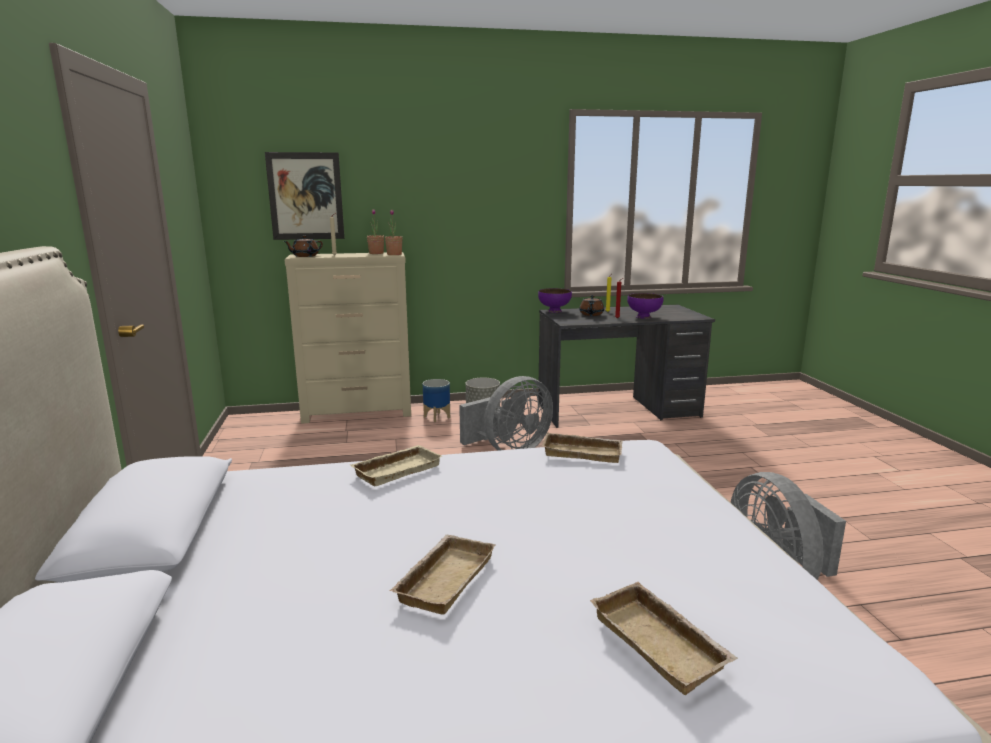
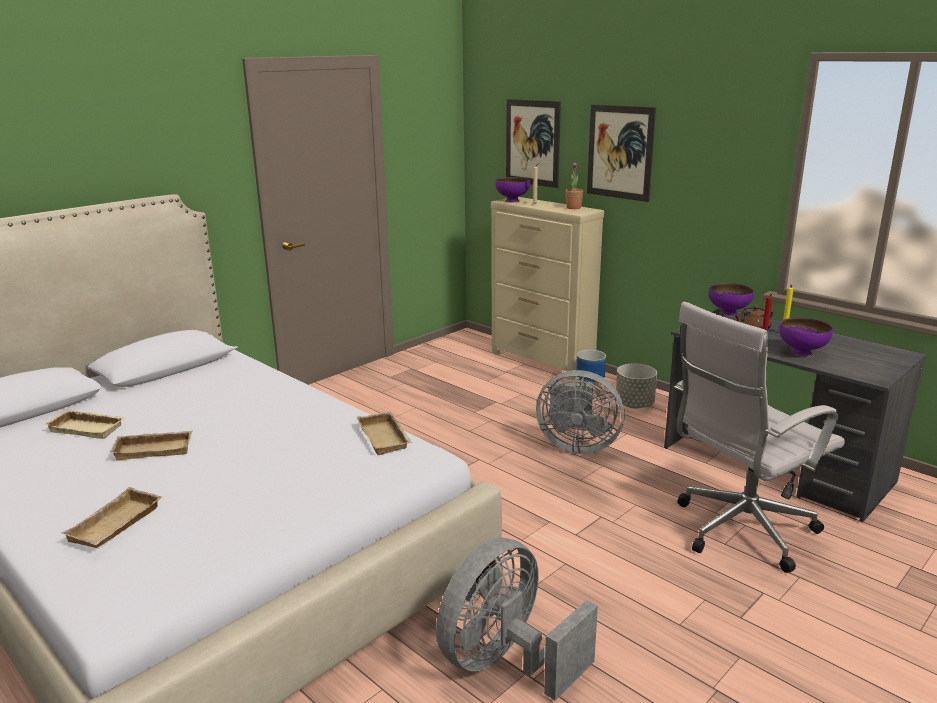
camera: 55 degrees right, 5 degrees up
(305, 256) = (512, 201): brown teapot -> purple bowl
(394, 254) = (579, 212): potted plant -> none
(397, 469) = (287, 391): beige tray -> beige tray (89, 428)
(413, 197) = (620, 152): none -> picture
(680, 447) = (739, 531): none -> white office chair

